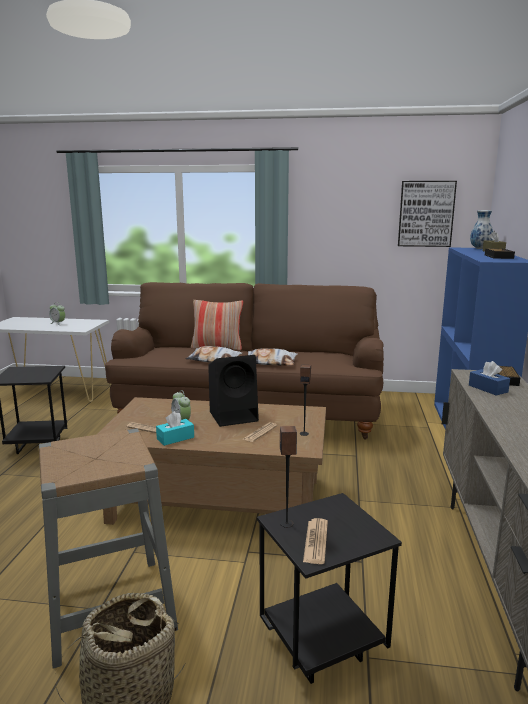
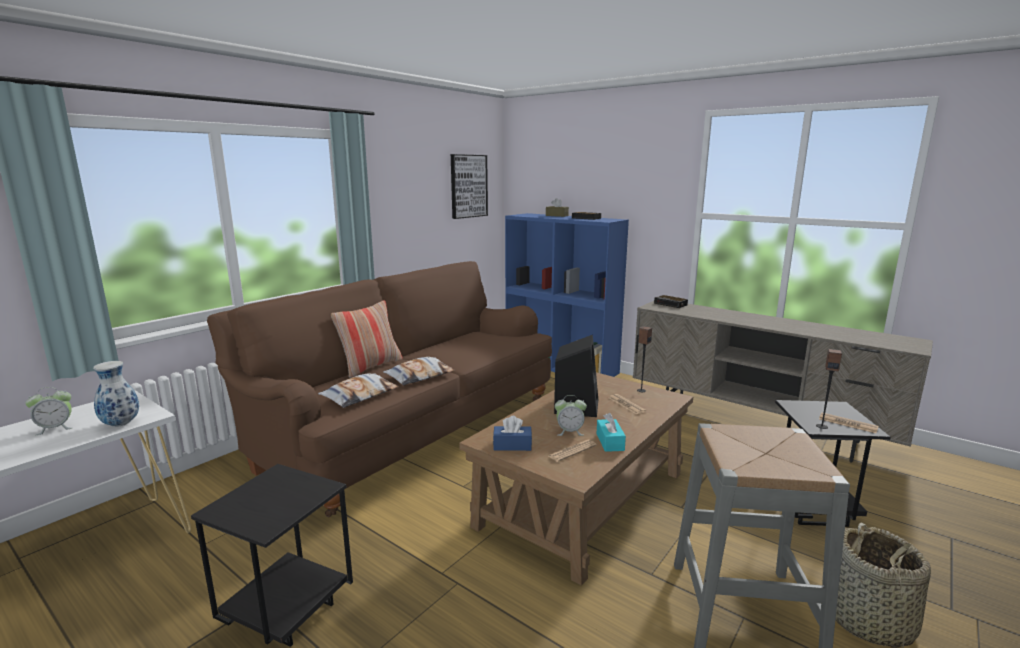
camera: 60 degrees left, 0 degrees up
(271, 362) = (468, 357): pillow -> pillow (359, 395)
(480, 249) = (532, 214): vase -> vase (122, 424)
(488, 389) = (688, 311): blue tissue box -> blue tissue box (512, 445)

